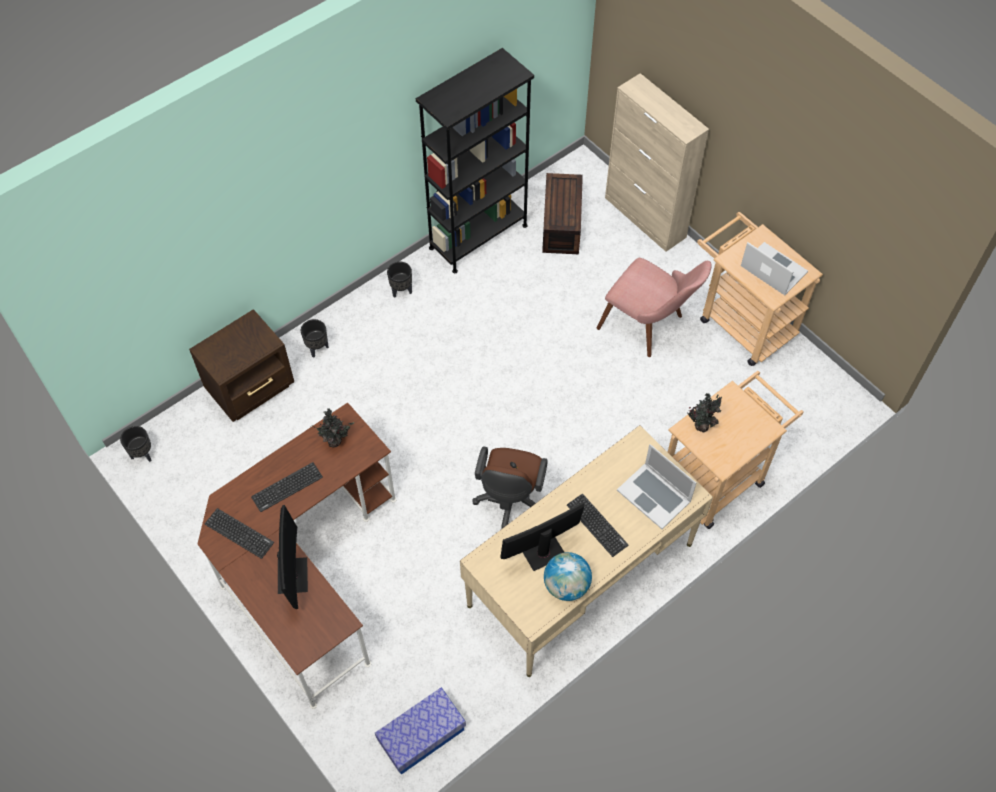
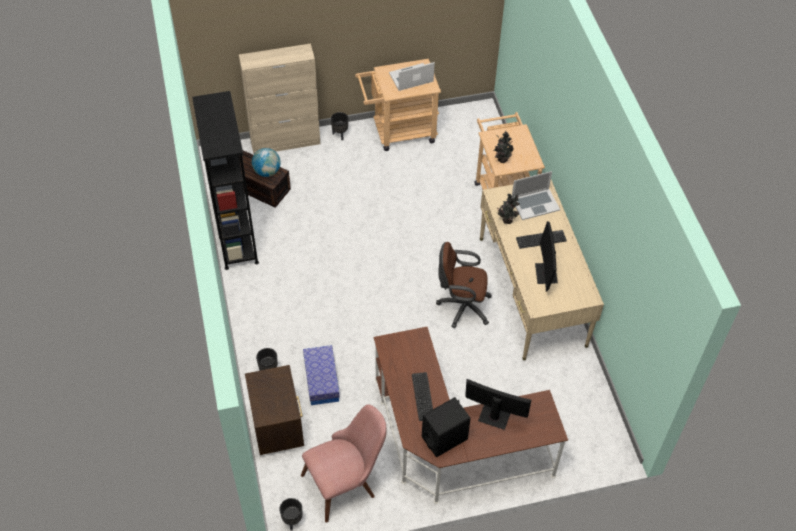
camera: 65 degrees left, 5 degrees down
(239, 533) = (444, 438): keyboard -> black speaker
(336, 440) = (401, 354): potted plant -> potted plant (507, 219)
(401, 290) = (252, 300): black planter -> black planter (340, 134)
(421, 735) = (601, 420): storage box -> storage box (321, 380)
(510, 503) = (461, 306): brown office chair -> brown office chair turned 150 degrees clockwise
(566, 586) = (574, 271): globe -> globe (267, 172)
(649, 326) = (372, 178): pink chair -> pink chair (346, 481)

